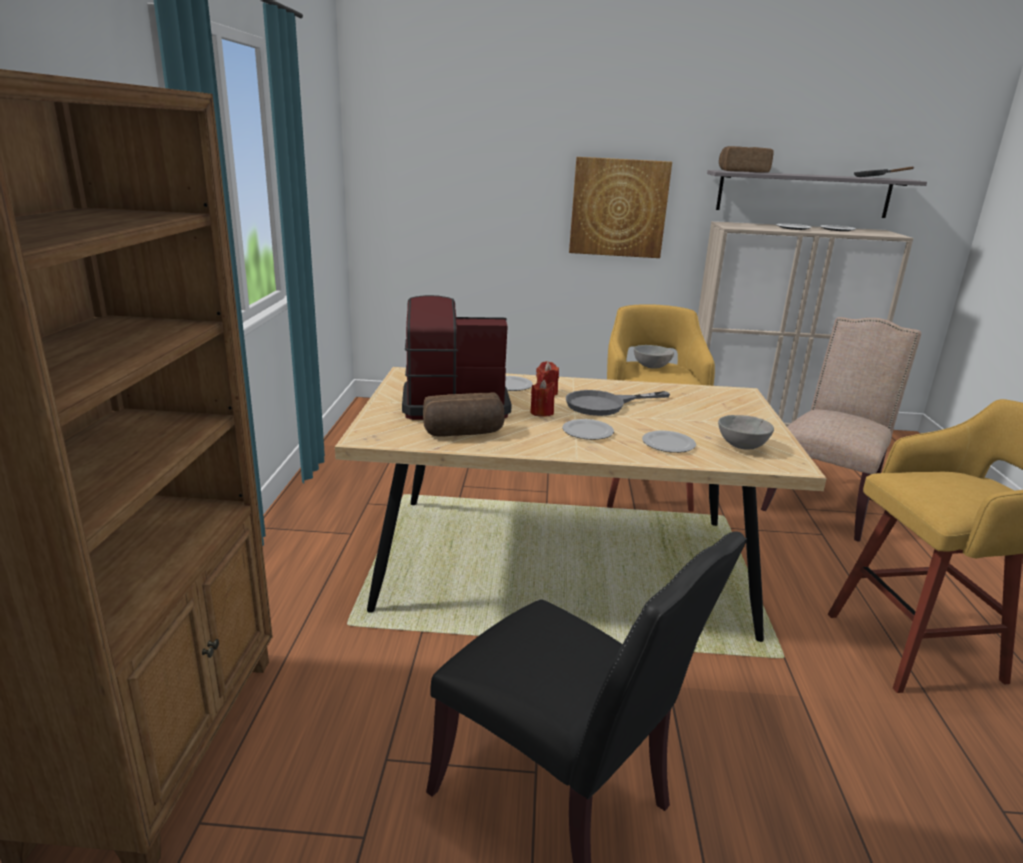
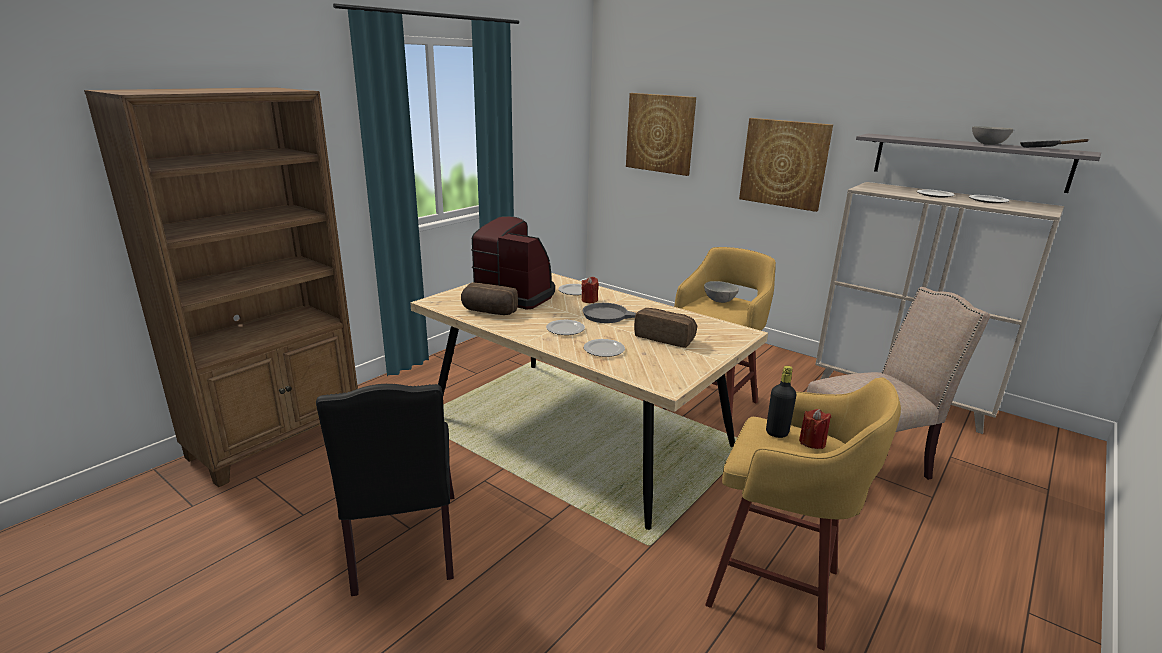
camera: 35 degrees right, 0 degrees up
(455, 180) = (660, 133): none -> picture
(542, 413) = (560, 311): red candle -> red candle (812, 442)
(741, 446) = (655, 365): grey bowl -> grey bowl (987, 144)
(742, 171) = (897, 136): bread -> bread (665, 338)
(930, 482) = (777, 433): none -> black bottle

